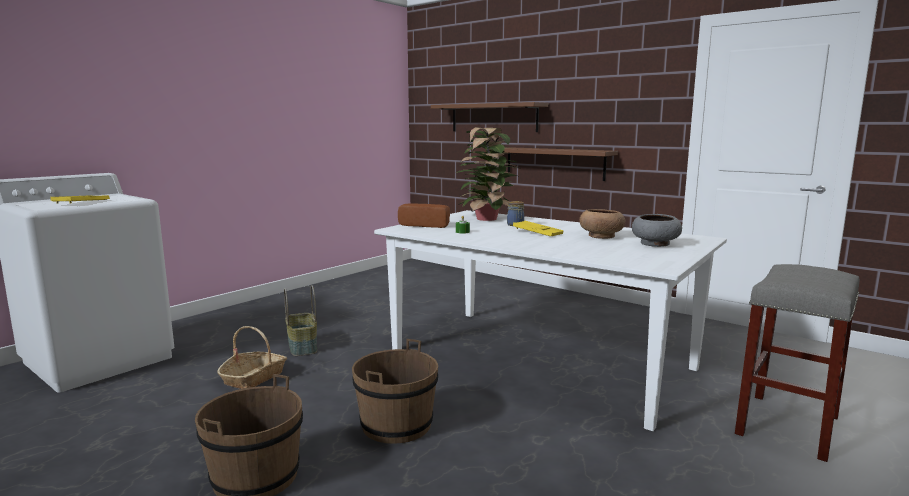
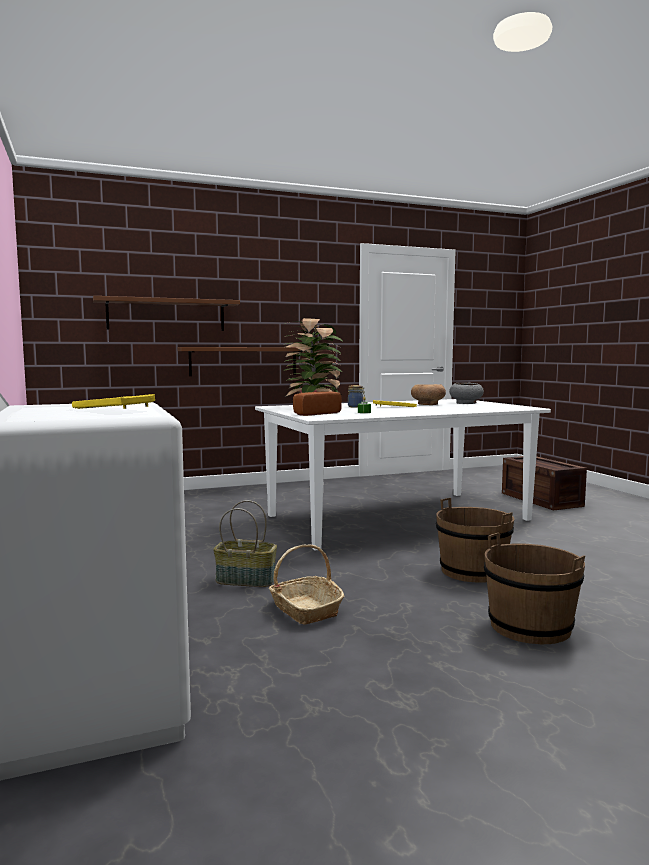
camera: 60 degrees left, 5 degrees down
(788, 426) = (543, 499): grey stool -> crate

